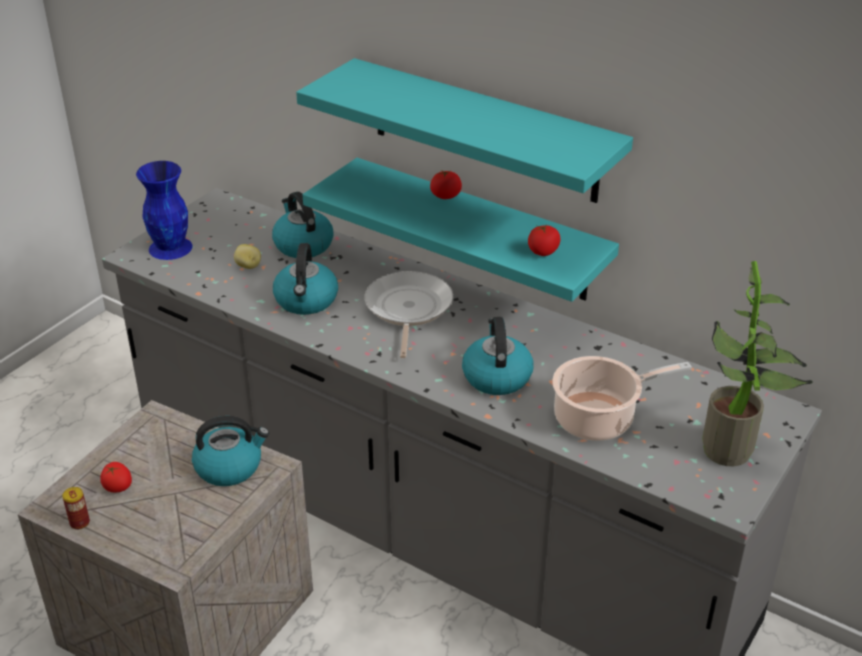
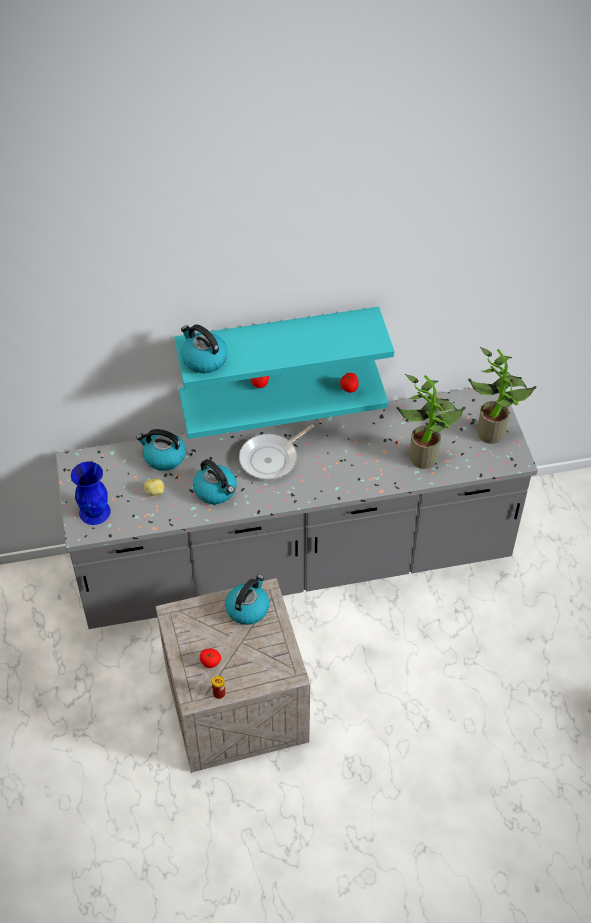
camera: 45 degrees left, 15 degrees up
(407, 309) = (271, 458): frying pan -> frying pan turned 90 degrees counterclockwise
(496, 376) = (359, 466): kettle -> kettle (204, 359)
(599, 418) = (426, 456): cooking pot -> potted plant

